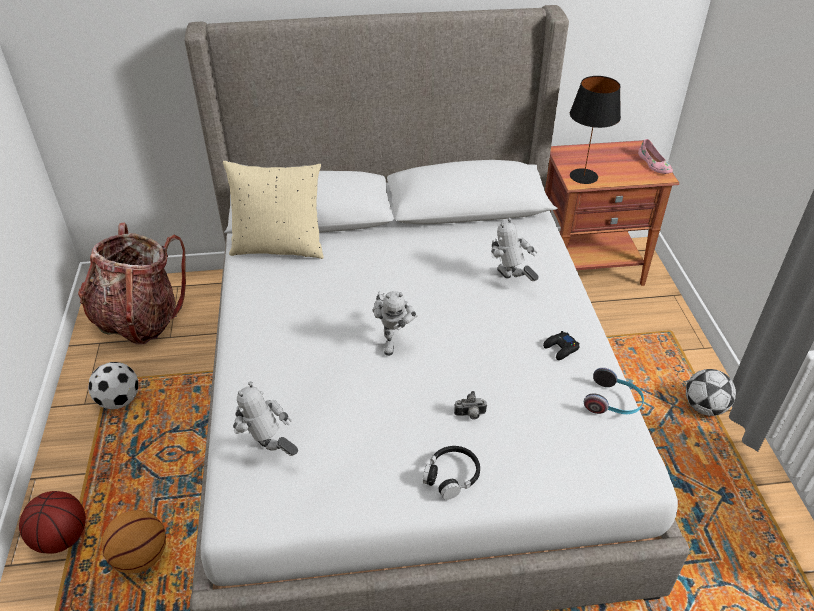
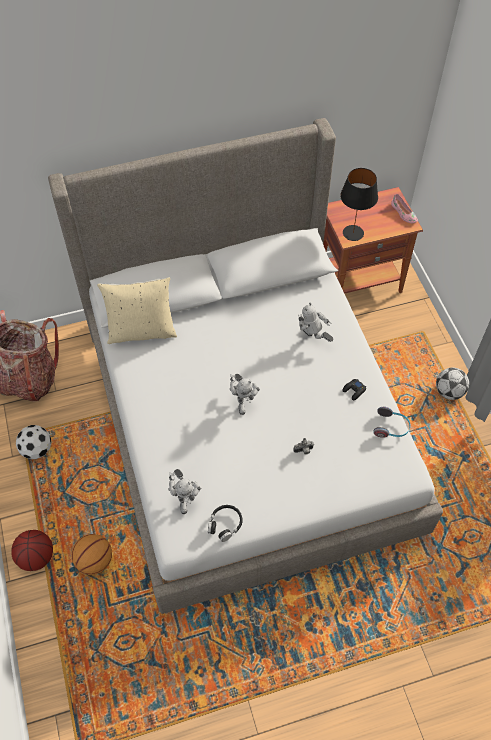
camera: 10 degrees left, 15 degrees up
(269, 452) = (184, 498): toy robot -> toy robot turned 135 degrees counterclockwise
(451, 476) = (299, 495): black headphones -> black headphones (225, 524)

